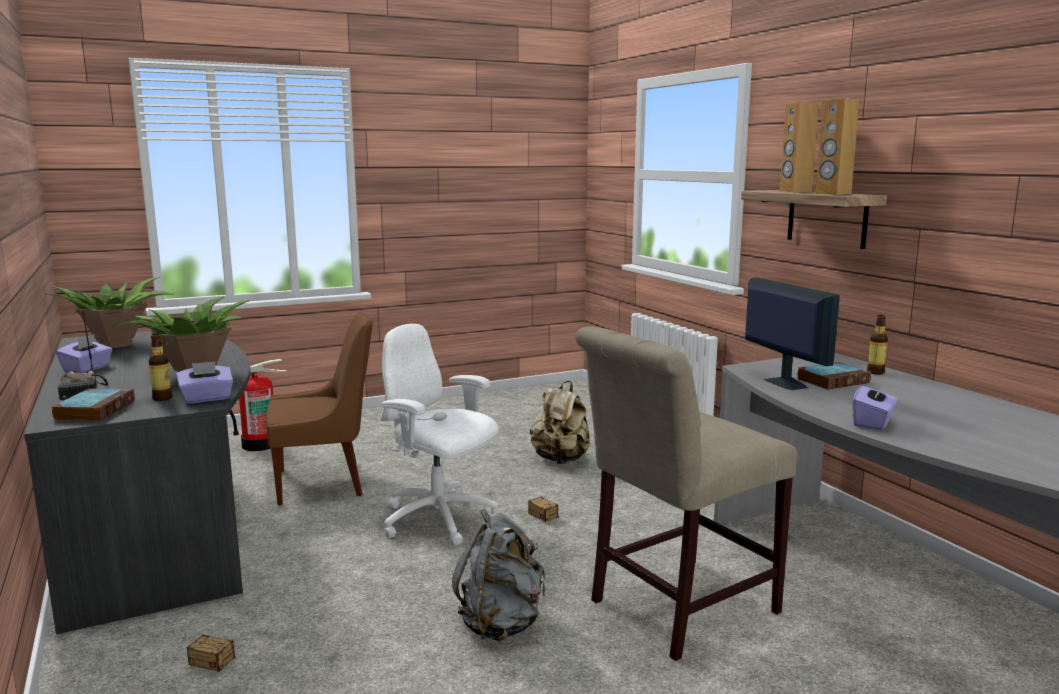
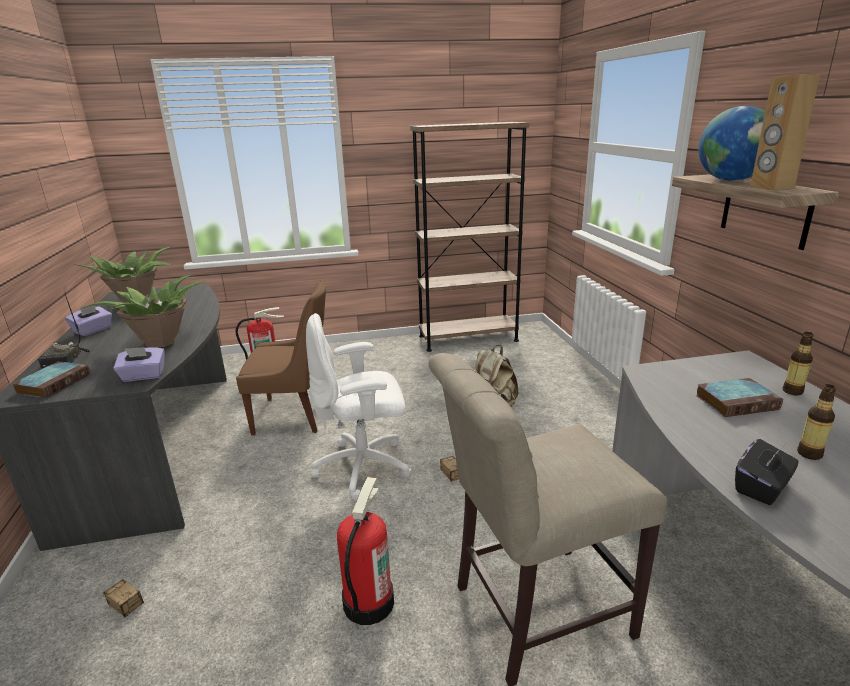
camera: 15 degrees right, 10 degrees up
(162, 398) = (113, 372): bottle -> bottle (809, 454)
(439, 520) = (365, 467): white office chair -> white office chair turned 60 degrees counterclockwise
(502, 623) = (368, 602): grey backpack -> fire extinguisher
(504, 399) = (468, 338): none -> brown bookcase
(784, 383) = (679, 401): monitor -> none
(795, 191) = (730, 180): brown speaker -> globe
(872, 423) = (762, 487): purple tissue box -> black tissue box

